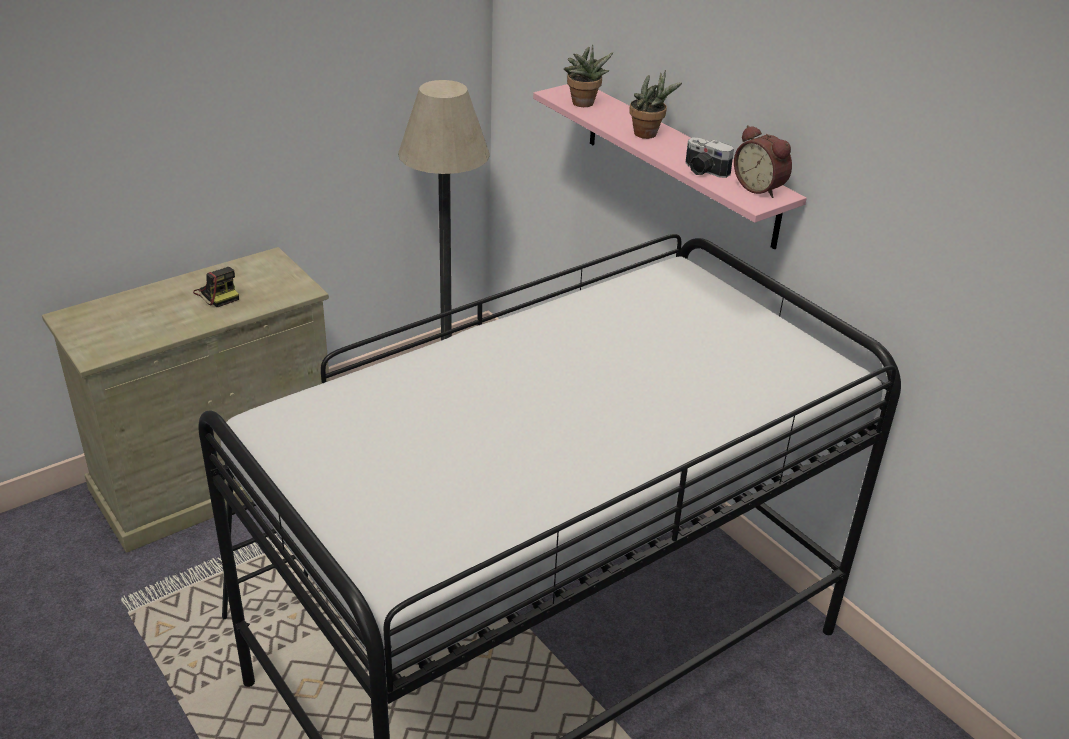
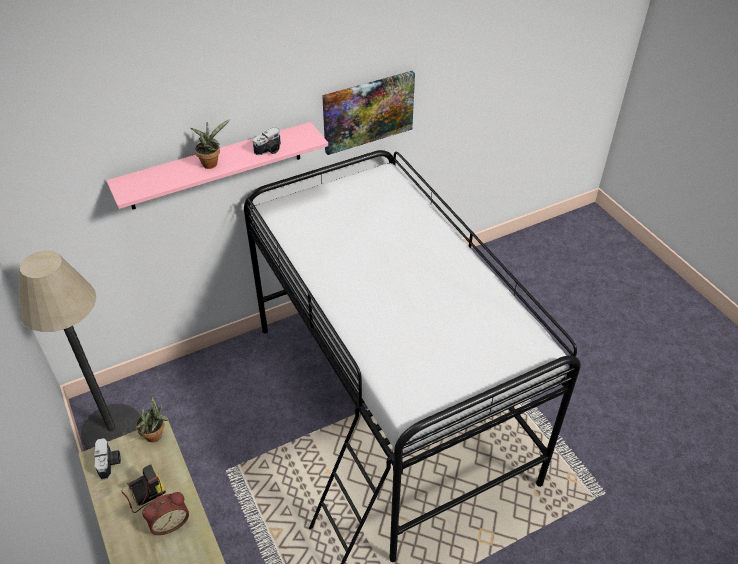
camera: 80 degrees left, 10 degrees up
(263, 267) = (110, 463): none -> camera
(583, 104) = (151, 184): potted plant -> potted plant (156, 435)
(760, 188) = (296, 134): alarm clock -> alarm clock (169, 521)
(896, 258) = (368, 111): none -> picture

